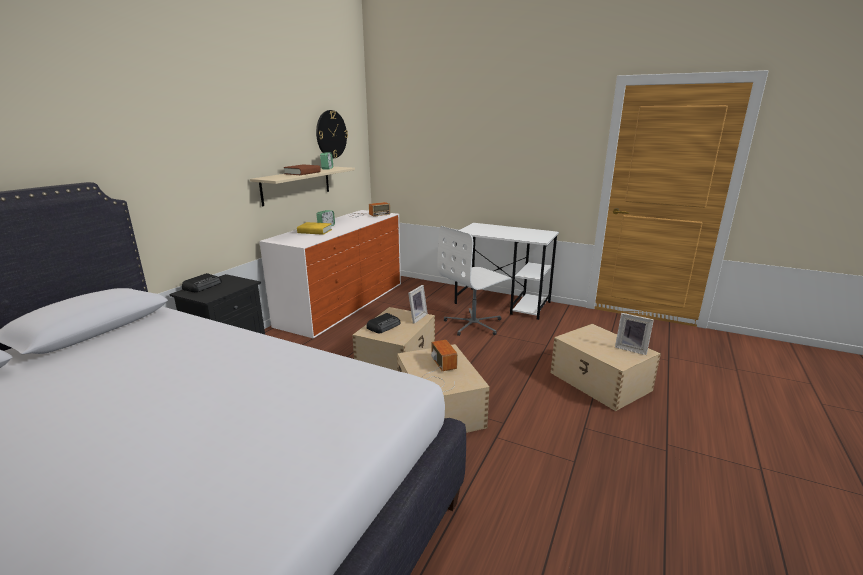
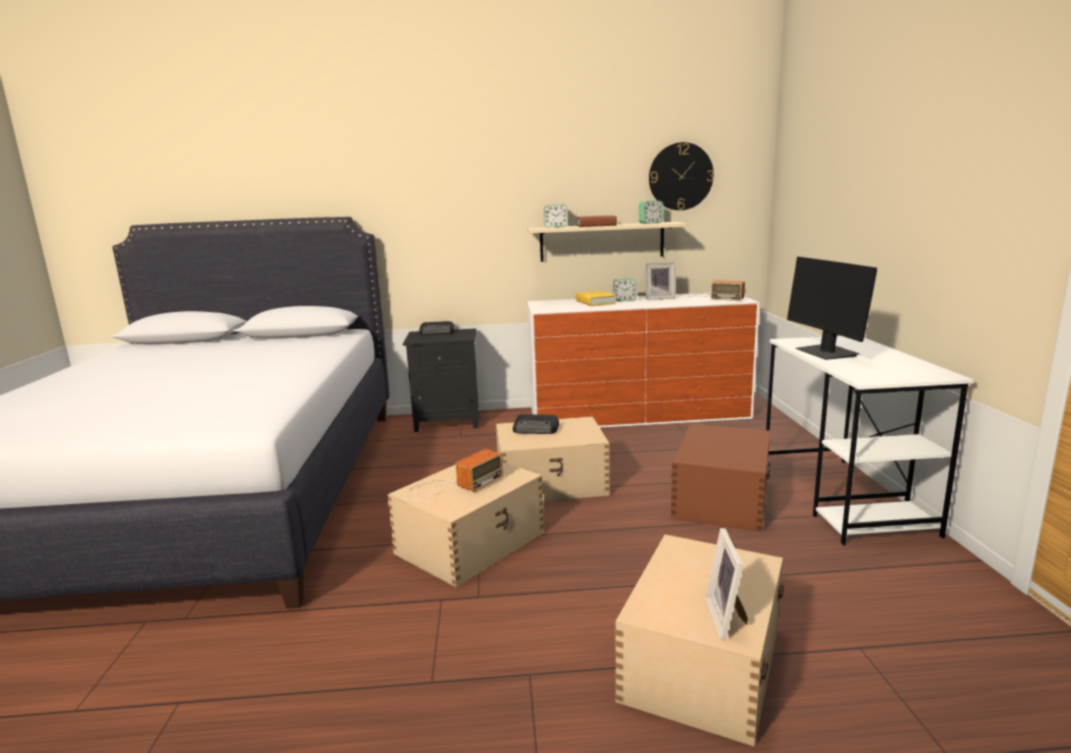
camera: 60 degrees right, 5 degrees down
(275, 176) = (556, 227): none -> alarm clock
(416, 317) = (584, 436): picture frame -> picture frame (659, 298)
(474, 324) = (722, 499): white office chair -> brown storage box
(494, 233) = (826, 353): none -> monitor

